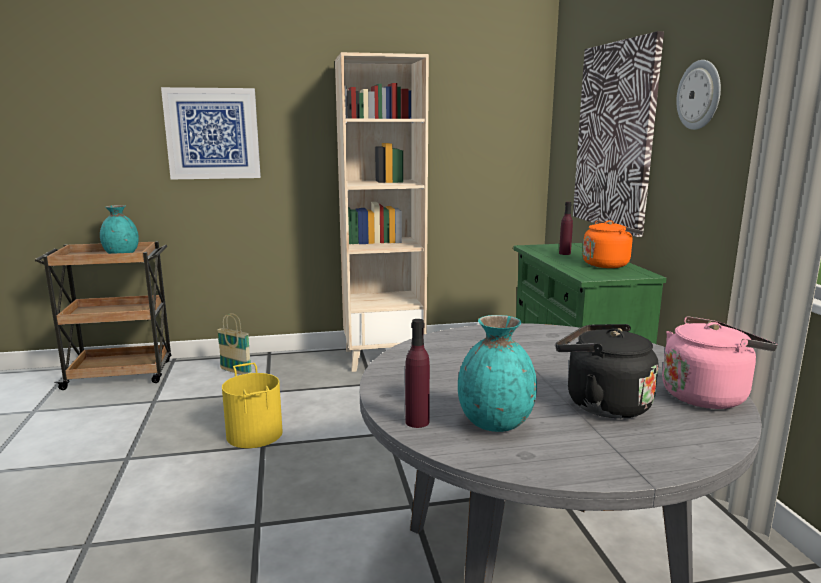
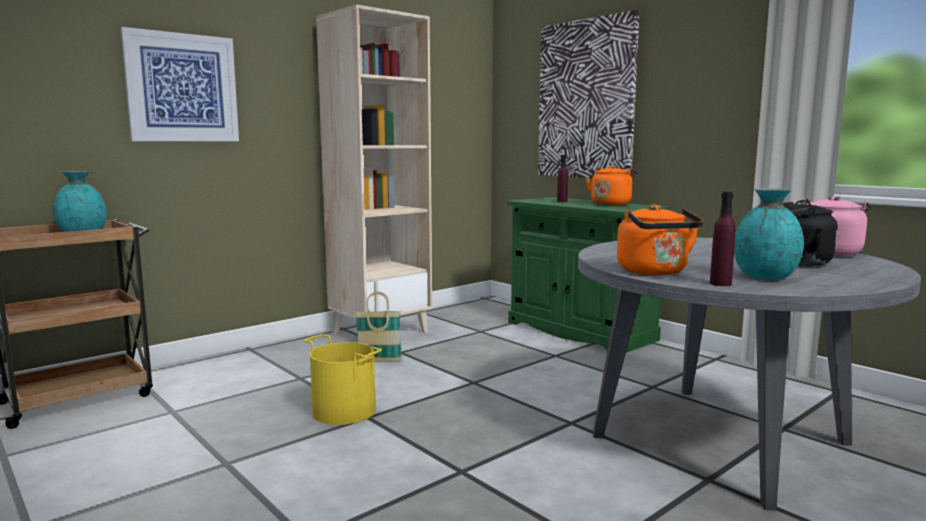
camera: 30 degrees left, 5 degrees down
(236, 372) = (235, 369): basket -> basket (379, 360)
(403, 386) = (655, 272): none -> orange kettle
(699, 95) = (686, 58): wall clock -> none

